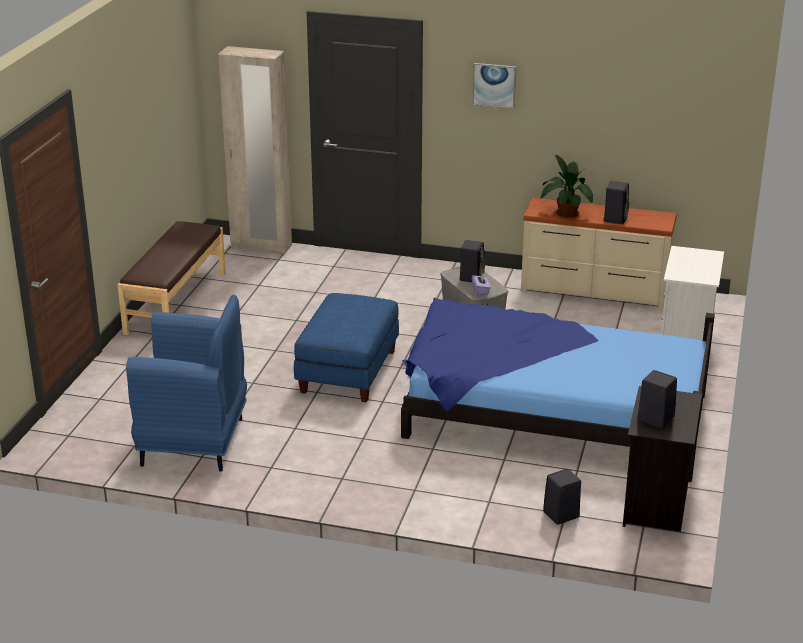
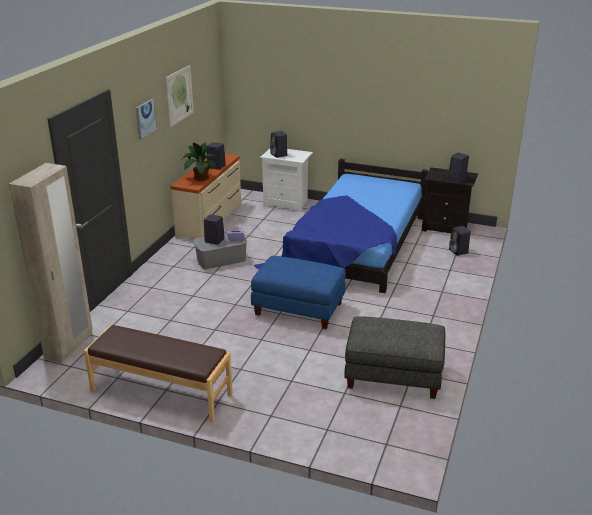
camera: 85 degrees left, 0 degrees up
(195, 442) = (394, 375): blue armchair -> grey ottoman
(593, 90) = (179, 95): none -> picture
(687, 259) = (279, 155): none -> black speaker

